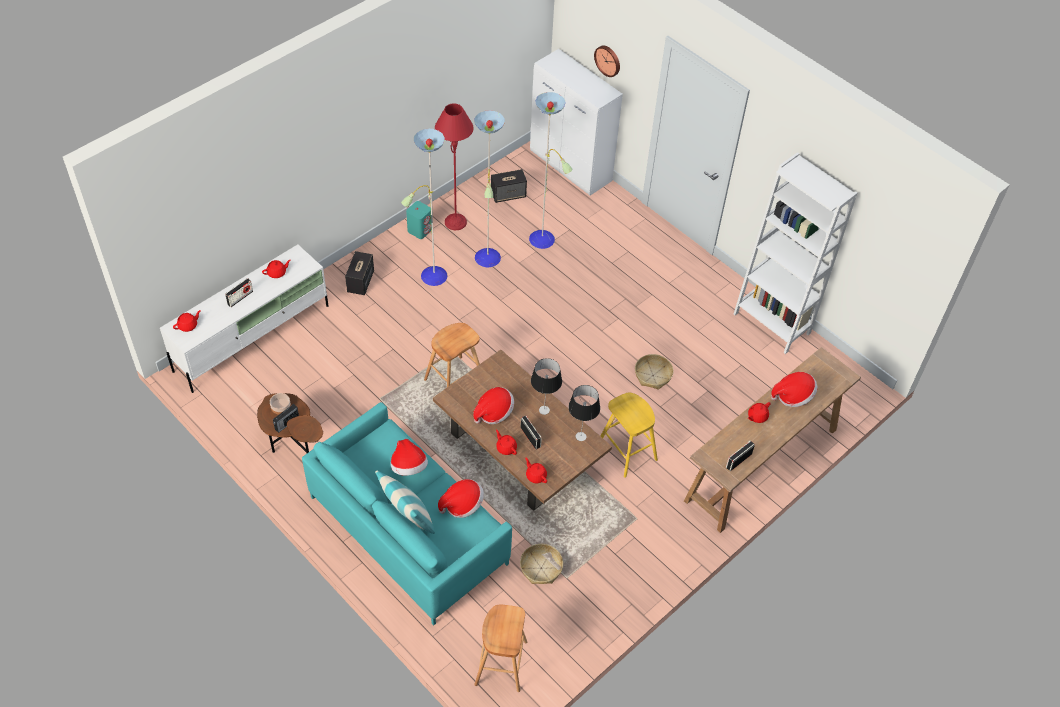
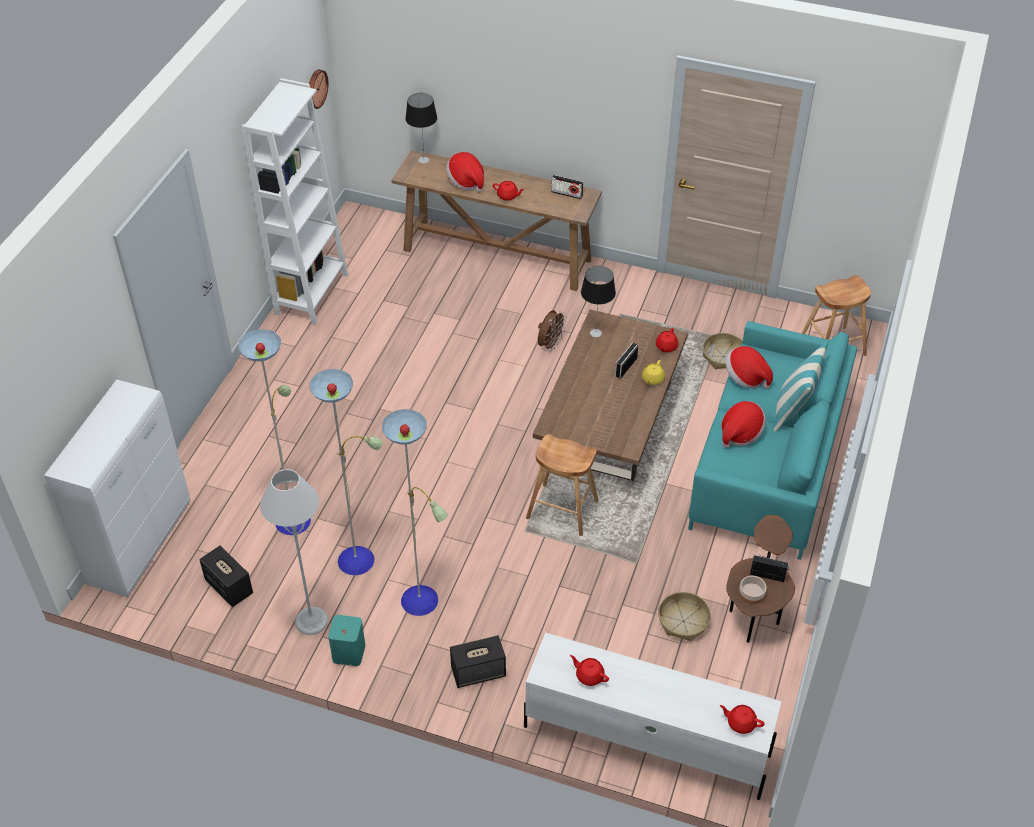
camera: 115 degrees left, 5 degrees down
(240, 298) = (657, 692): radio -> none
(455, 222) = (311, 621): red floor lamp -> grey floor lamp
(494, 412) = (618, 405): hat -> none
(506, 447) = (652, 379): red teapot -> yellow teapot
(544, 410) = (585, 369): table lamp -> table lamp (423, 160)
(608, 60) = (85, 378): wall clock -> wall clock (315, 88)
(627, 451) = (550, 344): yellow stool -> brown fan
(652, 375) = (442, 357): basket -> basket (683, 621)

